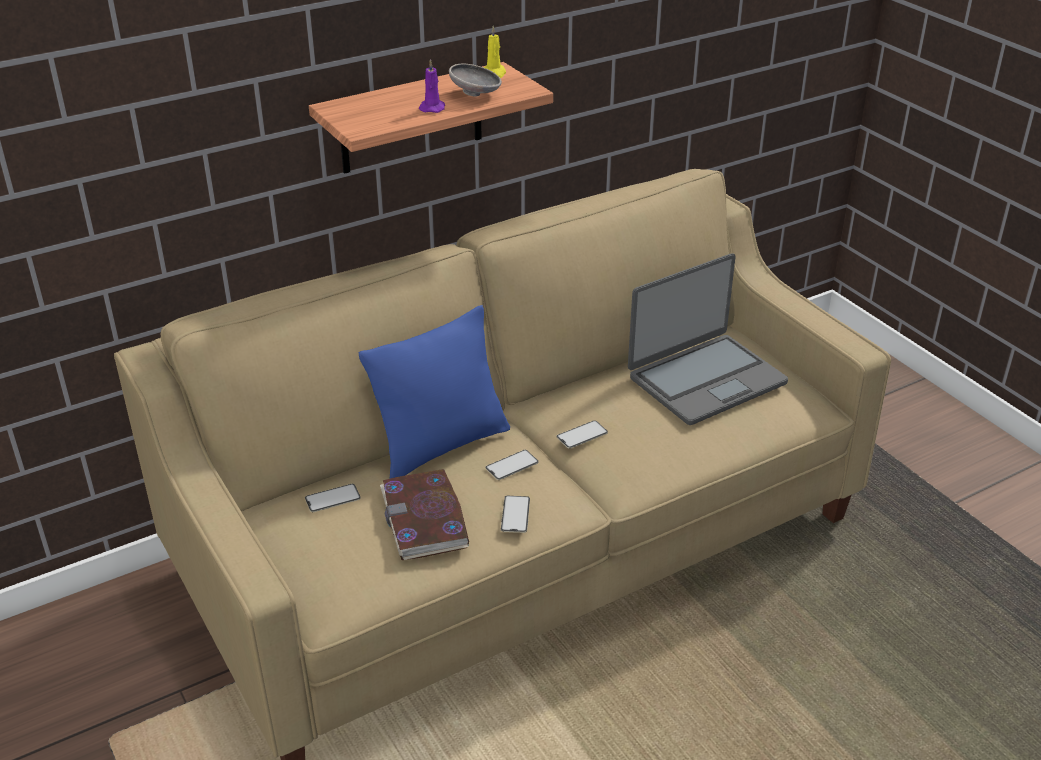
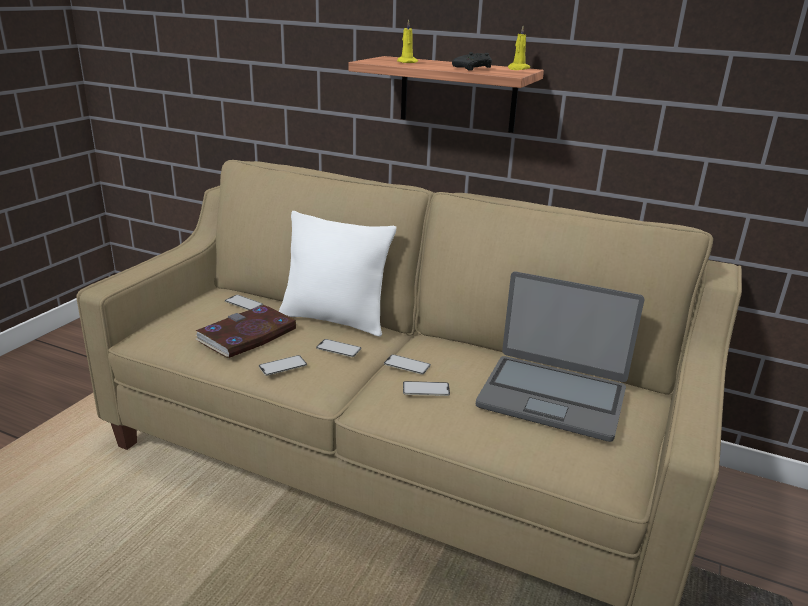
camera: 55 degrees right, 10 degrees down
(390, 111) = (406, 62): none -> yellow candle
(432, 108) = (431, 66): purple candle -> none
(441, 445) = (335, 320): blue pillow -> white pillow
(476, 94) = (474, 69): grey bowl -> black game controller
(636, 441) = (426, 389): none -> phone

